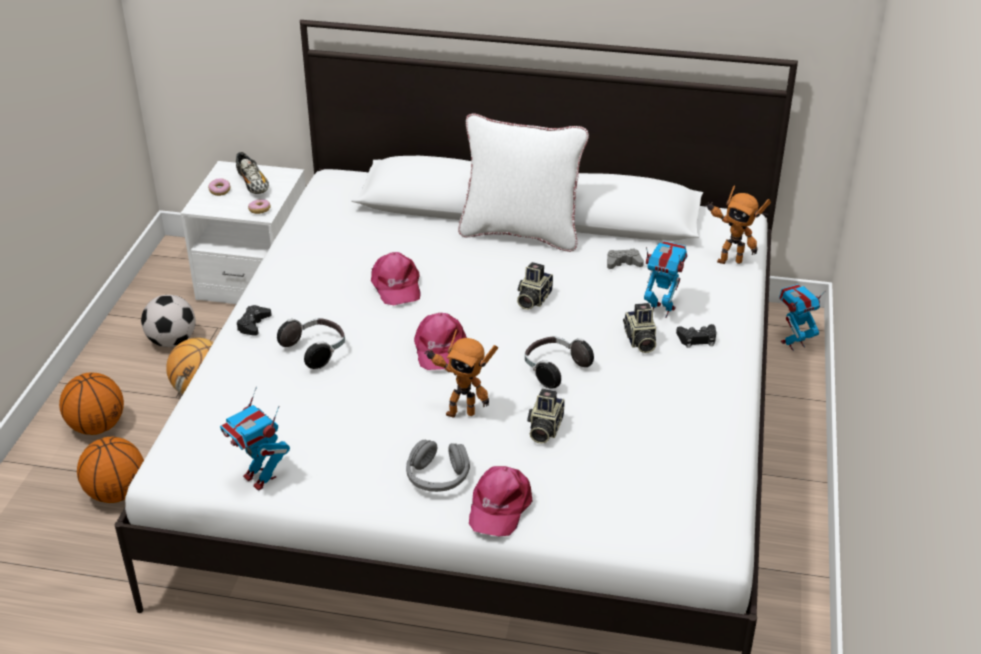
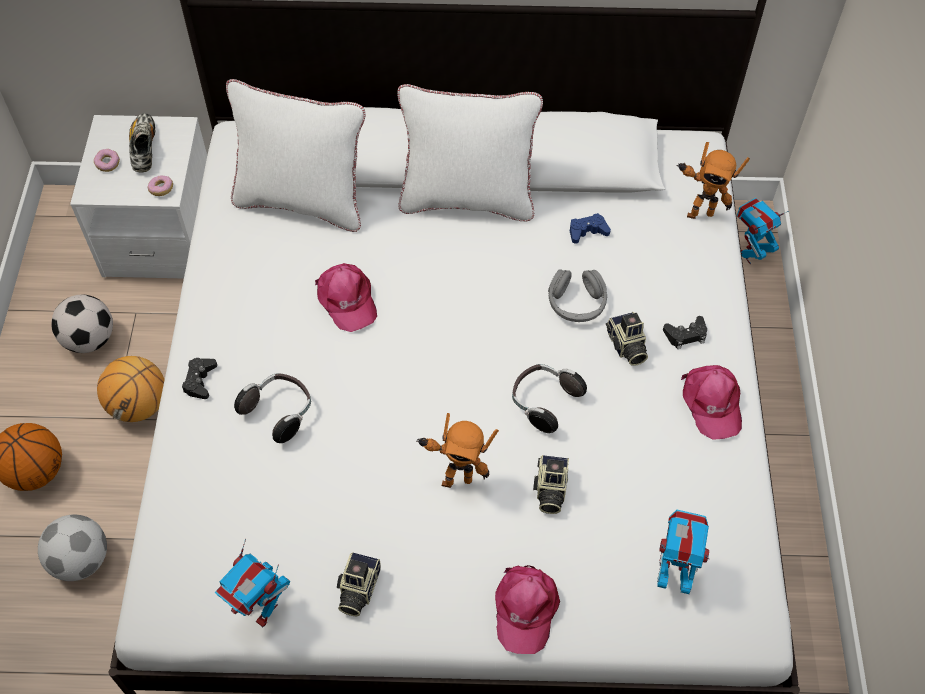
camera: 10 degrees left, 20 degrees up
(117, 493) = (81, 560): basketball -> football
(253, 184) = (144, 149): shoe -> shoe turned 150 degrees counterclockwise
(376, 221) = (302, 202): none -> white pillow
(437, 477) = (451, 577): grey headphones -> grey headphones (576, 303)
(439, 348) = (414, 389): pink cap -> pink cap (711, 403)
(532, 299) = (500, 299): camera -> camera (357, 589)
(623, 263) = (587, 231): grey game controller -> blue game controller
(661, 310) = (640, 297): toy robot -> toy robot (672, 574)

